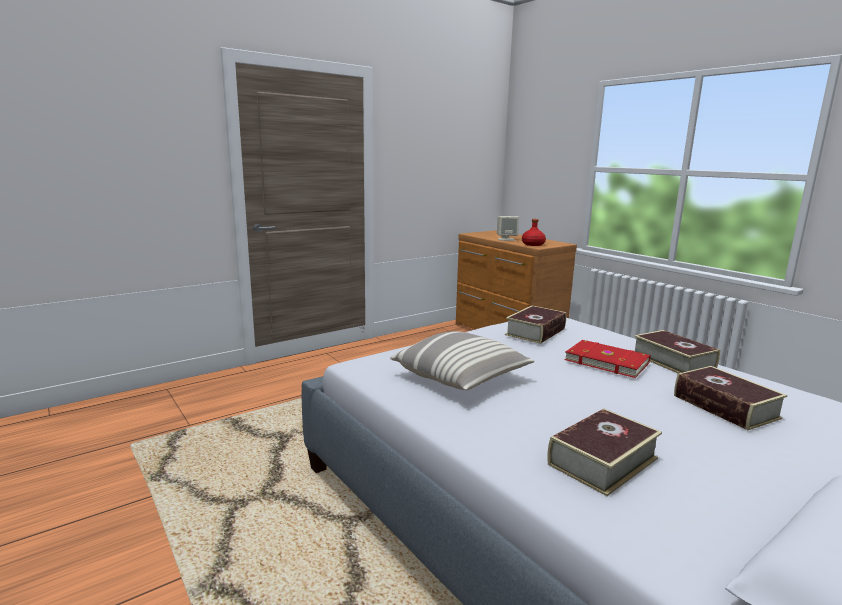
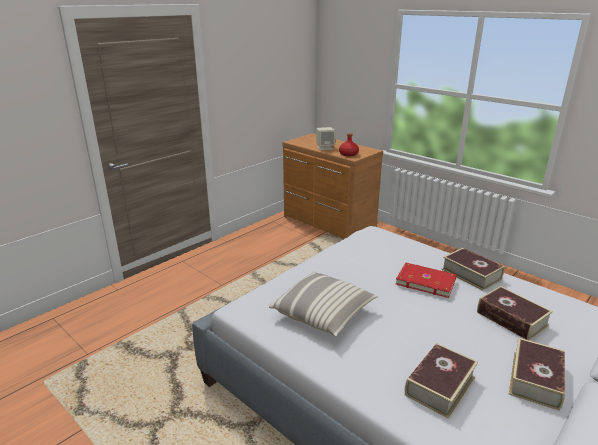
camera: 10 degrees left, 10 degrees up
(535, 332) = (367, 253): book -> book (535, 379)

